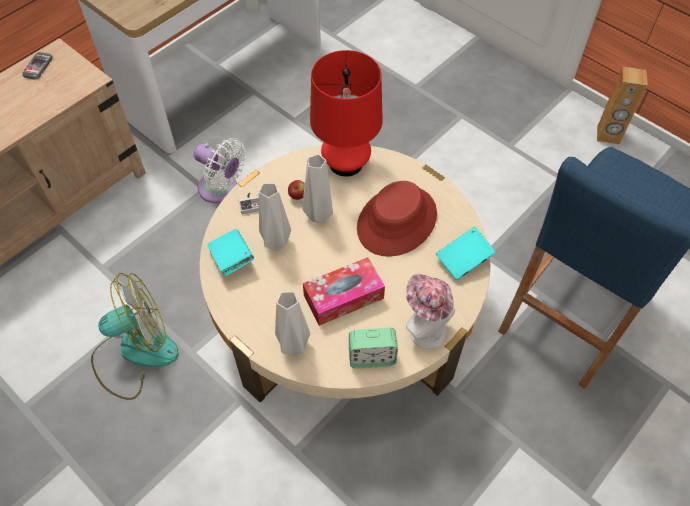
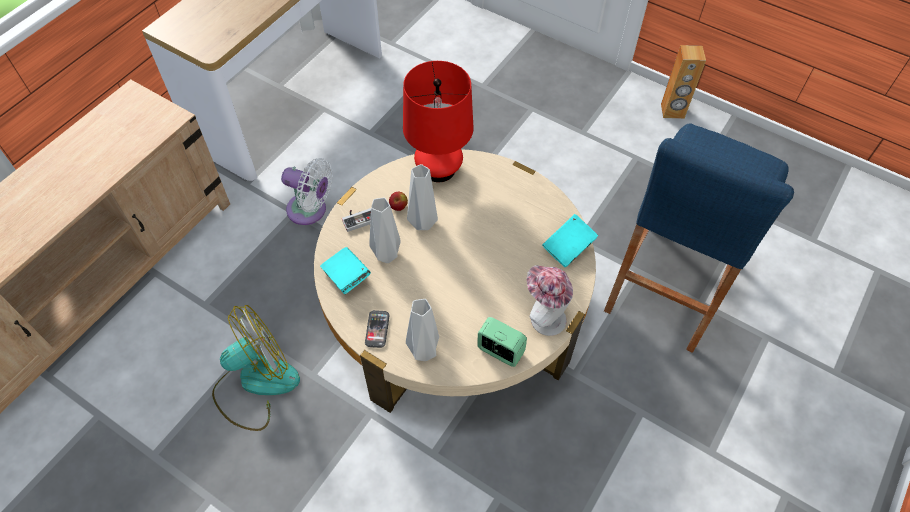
camera: 10 degrees left, 0 degrees up
(38, 67) = (115, 111): phone -> phone (377, 329)
(343, 297) = (462, 298): tissue box -> none
(372, 357) = (500, 351): alarm clock -> alarm clock turned 135 degrees counterclockwise
(397, 221) = (498, 219): red hat -> none

